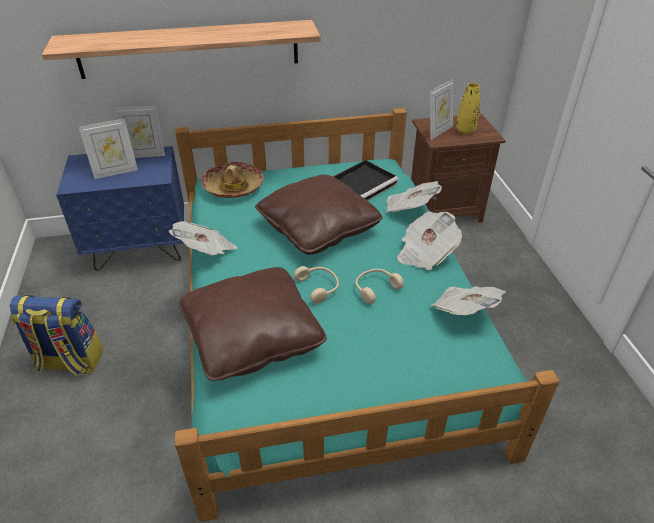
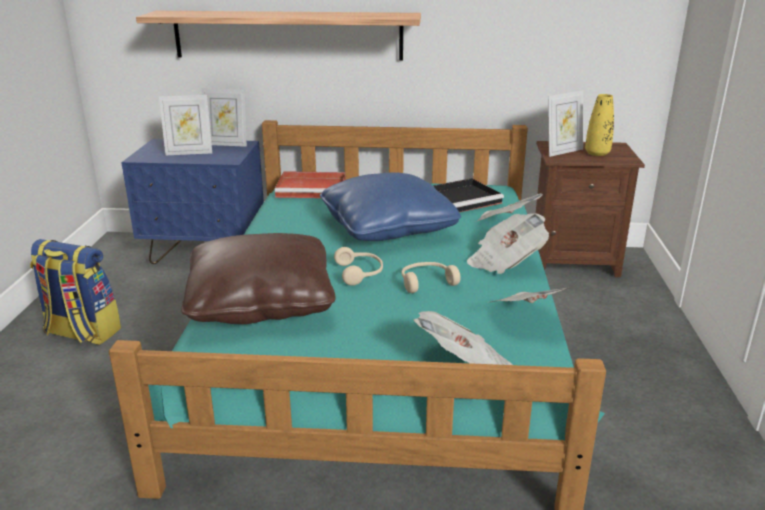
camera: 15 degrees right, 15 degrees down
(206, 251) = (253, 231): newspaper -> newspaper (463, 364)
(233, 187) = (313, 188): hat -> red tray
(318, 228) = (388, 228): brown pillow -> blue pillow

